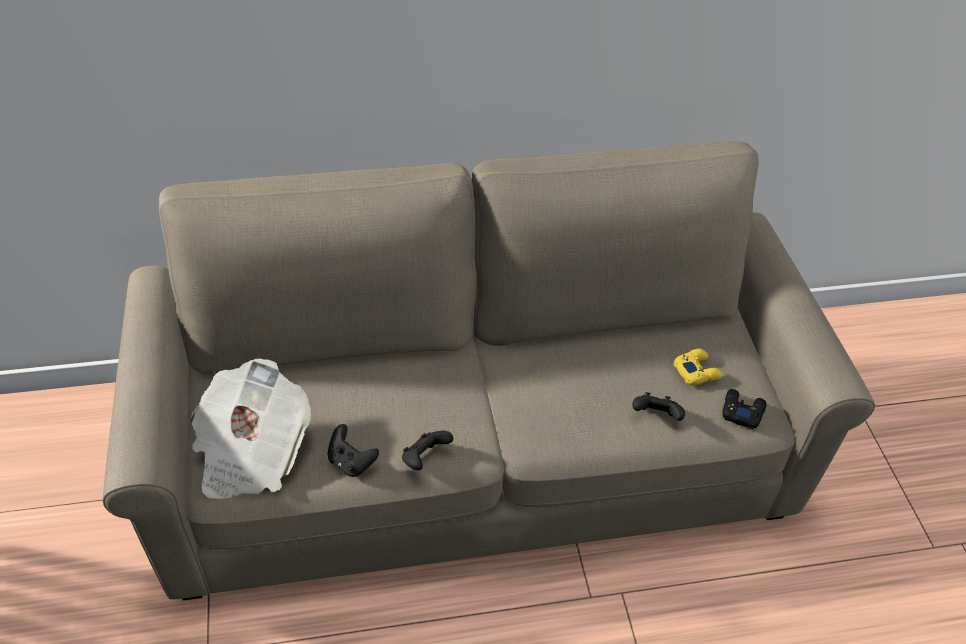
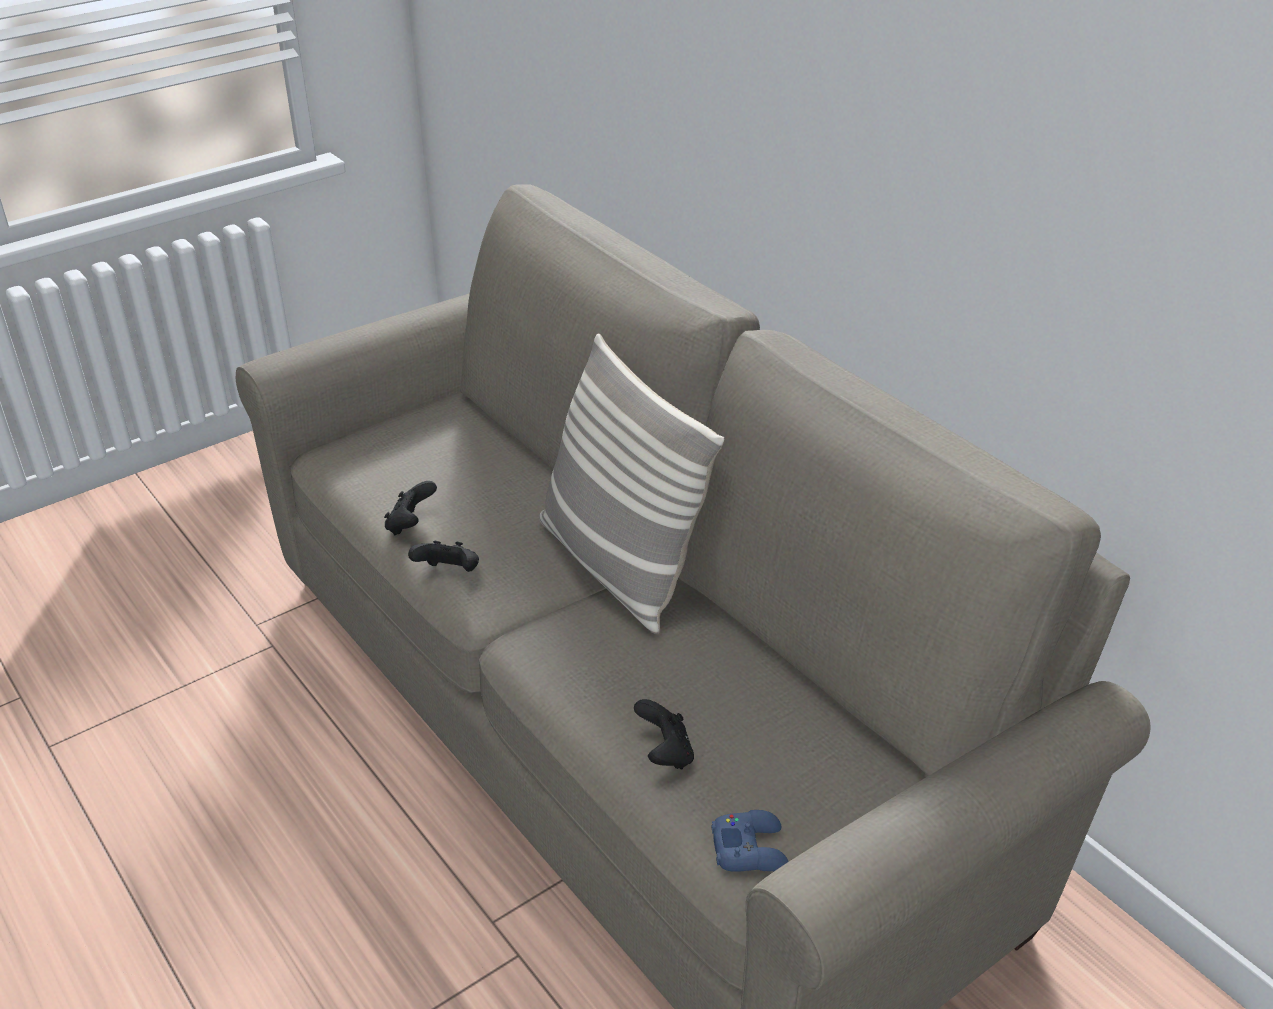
camera: 65 degrees right, 10 degrees down
(250, 451) = (383, 459): newspaper -> none
(475, 368) = (618, 567): none -> pillow
(696, 371) = (789, 774): yellow game controller -> none
(741, 411) = (750, 849): black game controller -> blue game controller

